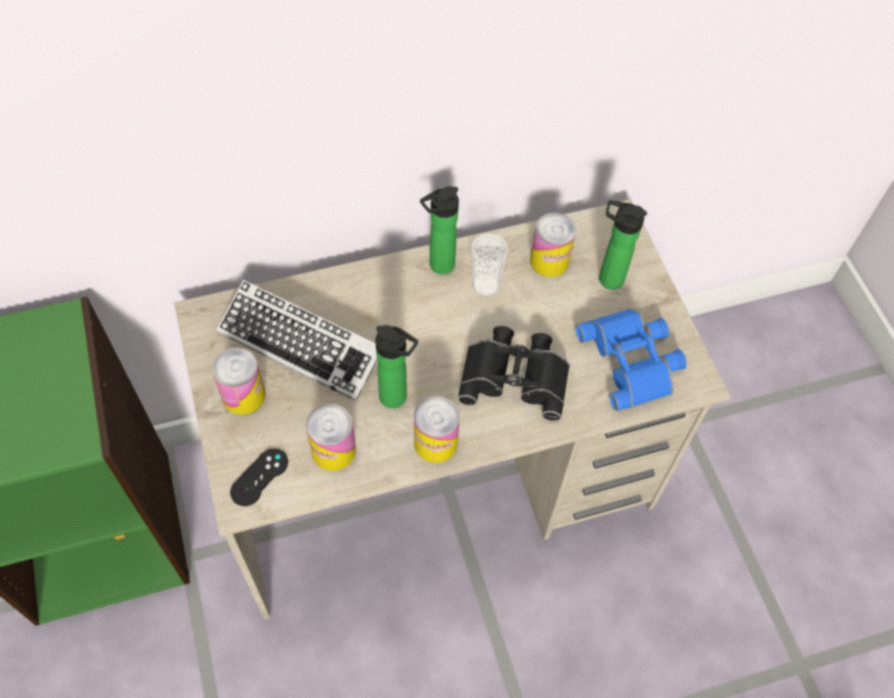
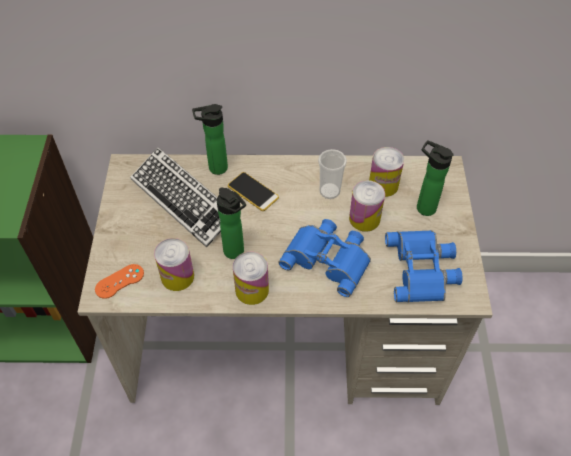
camera: 20 degrees right, 5 degrees down
(243, 395) = (131, 224): can -> can (364, 219)
(259, 477) = (119, 281): black game controller -> orange game controller
(388, 310) = (253, 192): none -> phone
(438, 266) = (300, 171): bottle -> bottle (215, 168)
(515, 375) = (328, 258): black binoculars -> blue binoculars

